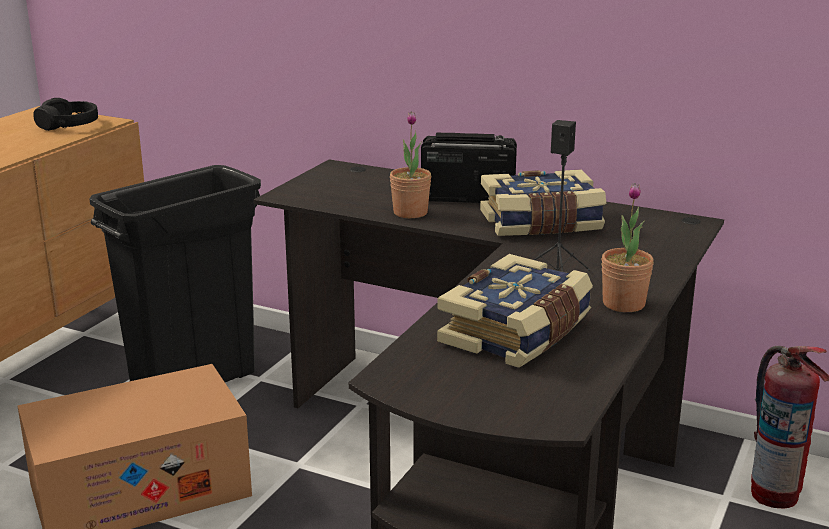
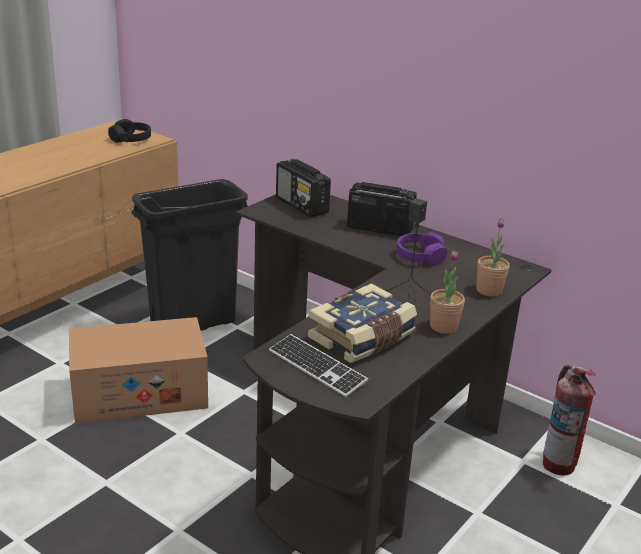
camera: 10 degrees right, 5 degrees up
(346, 183) = (302, 206): none -> radio
(410, 213) = (335, 236): potted plant -> potted plant (489, 290)
(470, 381) = (317, 367): none -> keyboard
(541, 223) = (420, 256): book -> purple headphones

